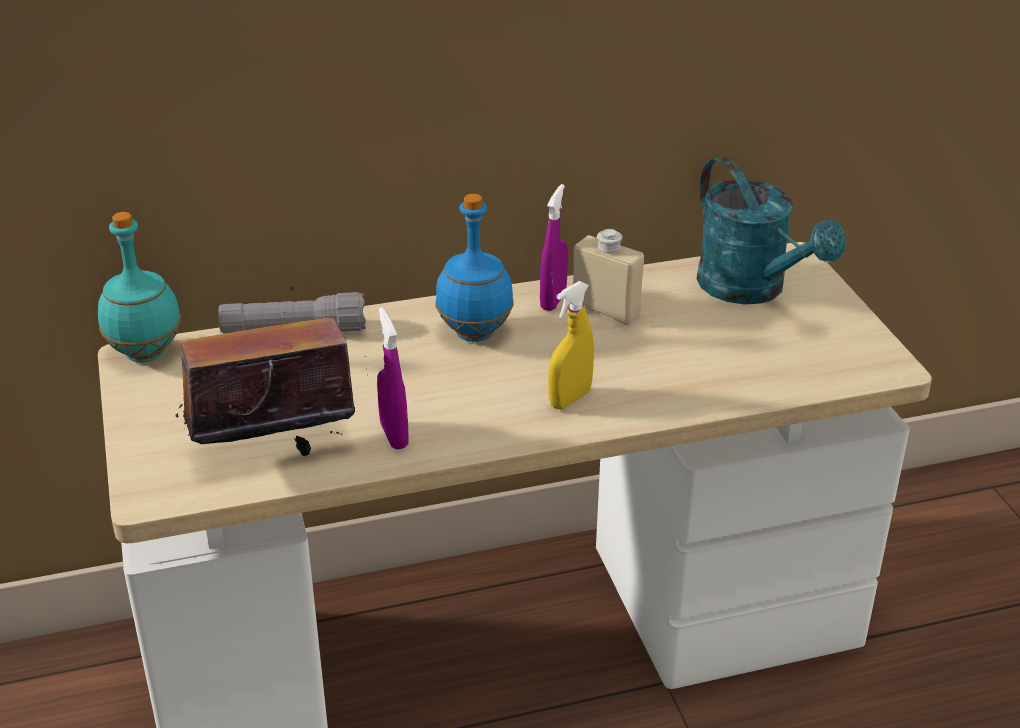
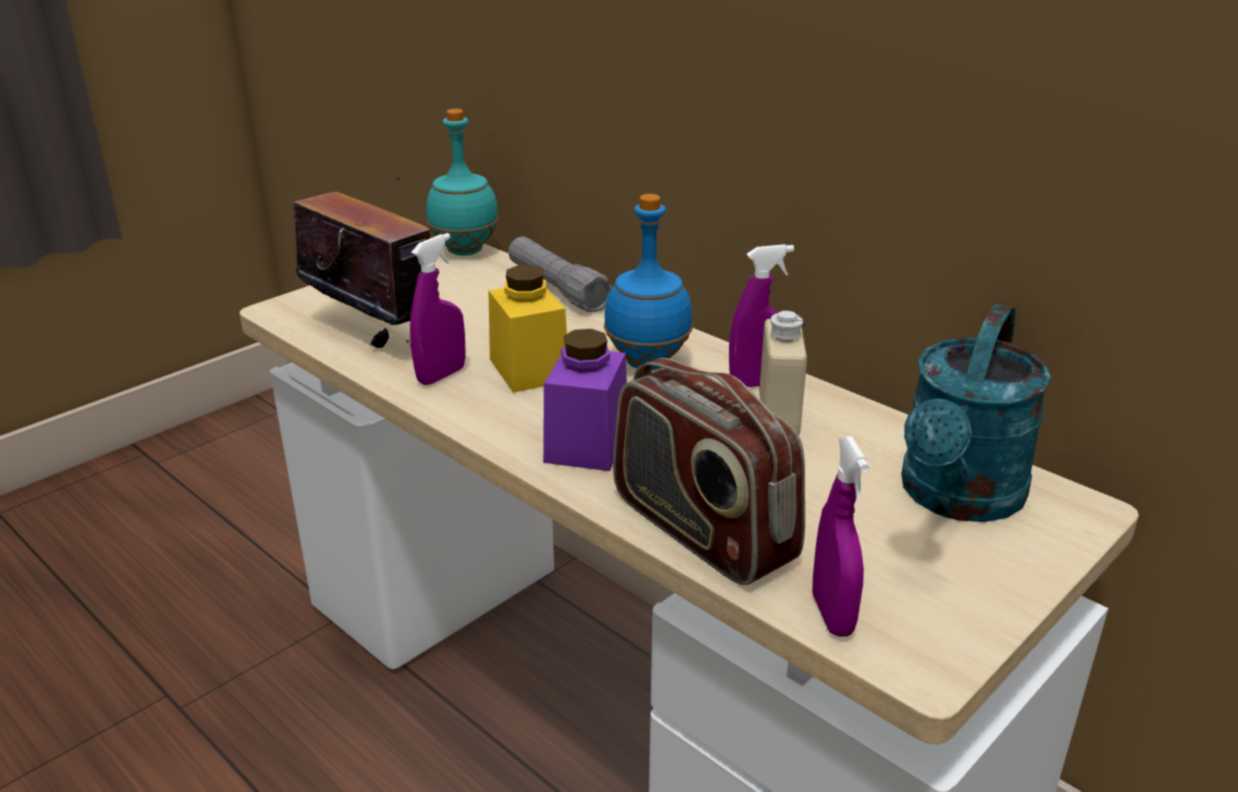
camera: 60 degrees right, 5 degrees down
(429, 390) = (529, 370): none -> yellow jar
(570, 399) = (587, 444): yellow spray bottle -> purple jar
(714, 390) = (701, 530): none -> radio
(830, 377) = (832, 615): none -> purple spray bottle

